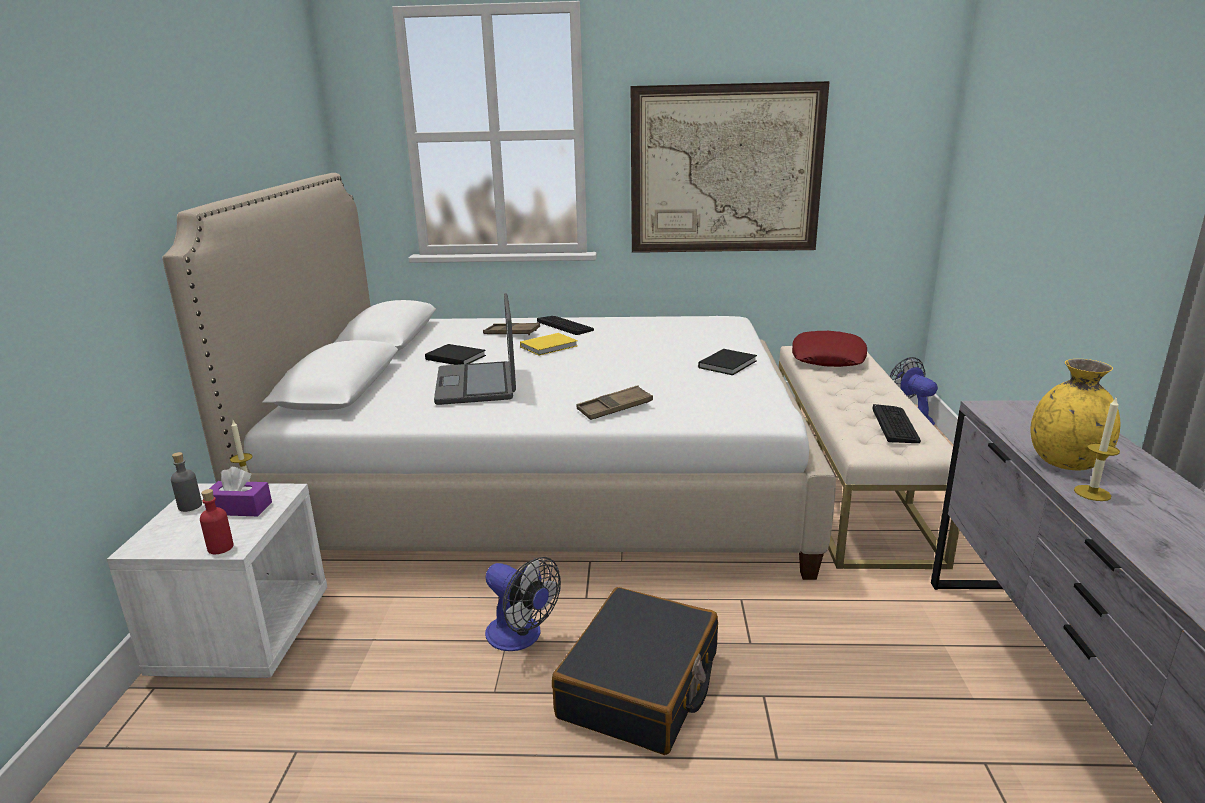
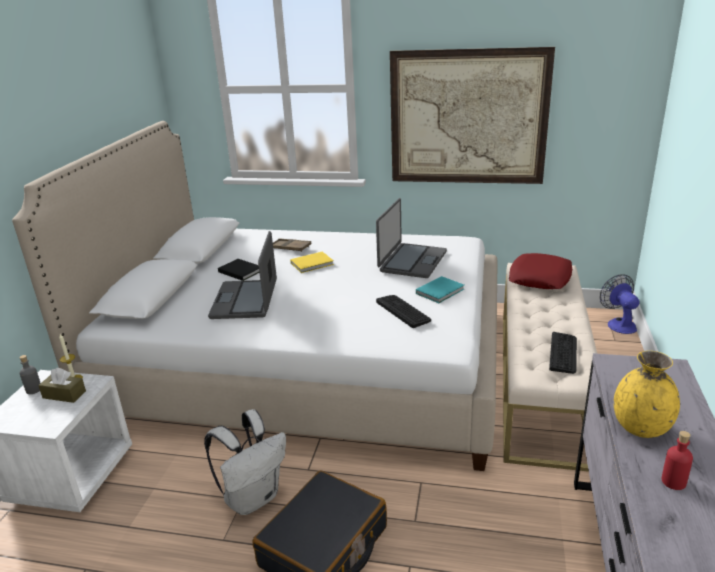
camera: 10 degrees right, 5 degrees up
(220, 547) = (43, 427): red bottle -> red bottle (673, 481)
(240, 508) = (64, 394): purple tissue box -> brown tissue box
(521, 637) = (253, 497): fan -> white backpack
(565, 326) = (333, 242): keyboard -> keyboard (403, 311)
(615, 408) = (335, 332): brown tray -> none
(676, 339) = (412, 261): none -> laptop
(729, 364) = (441, 291): black book -> turquoise book
(1092, 493) = (644, 461): candle -> none

